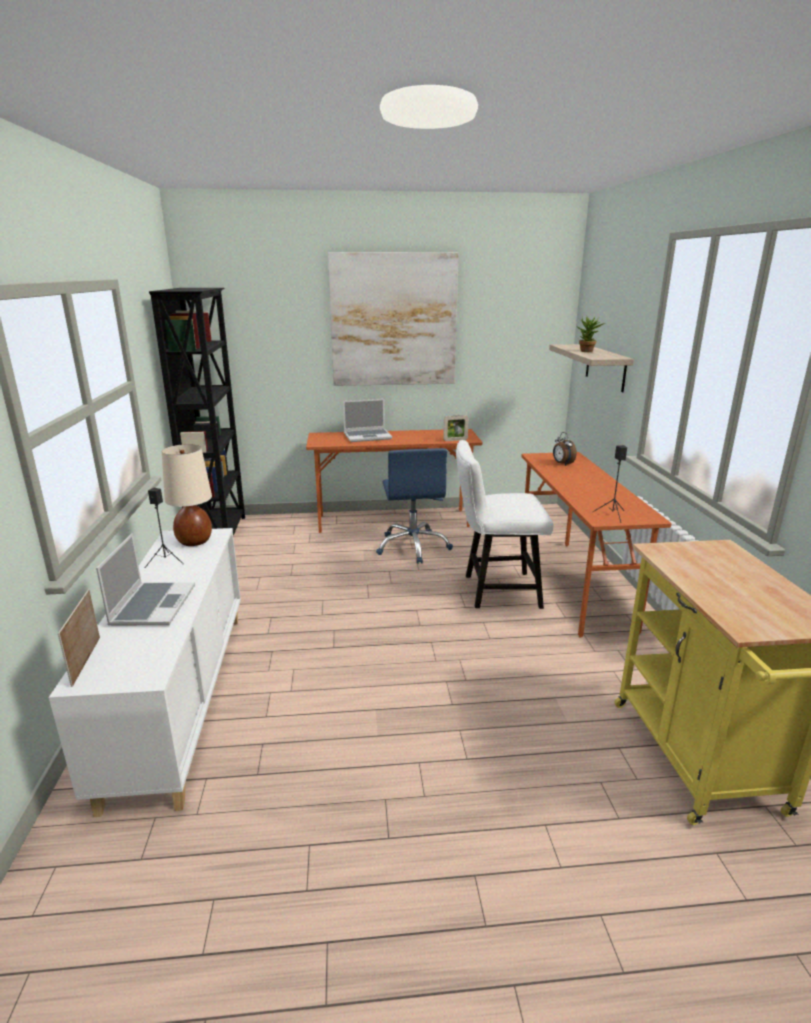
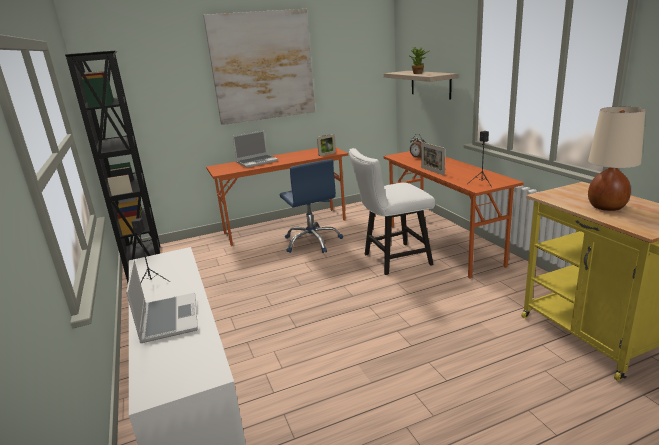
camera: 15 degrees left, 0 degrees up
(86, 661) = (141, 376): picture frame -> picture frame (432, 171)
(194, 542) = (165, 263): beige table lamp -> beige table lamp (606, 207)

